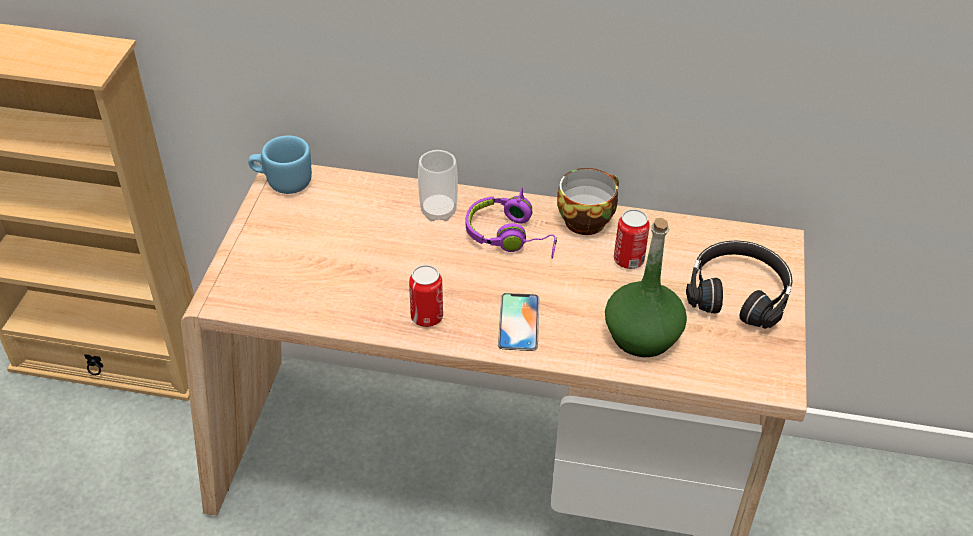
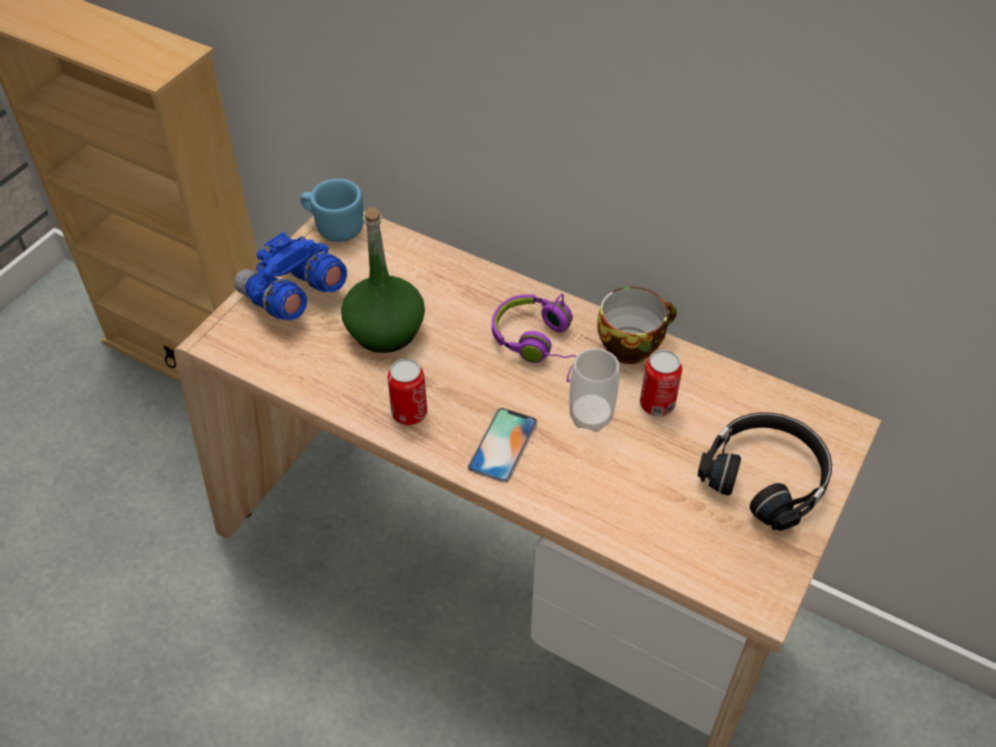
camera: 20 degrees right, 5 degrees up
(274, 248) = (292, 297): none -> blue binoculars
(438, 211) = (476, 297): cup -> cup (591, 416)
(642, 335) = (632, 498): green bottle -> green bottle (386, 331)

